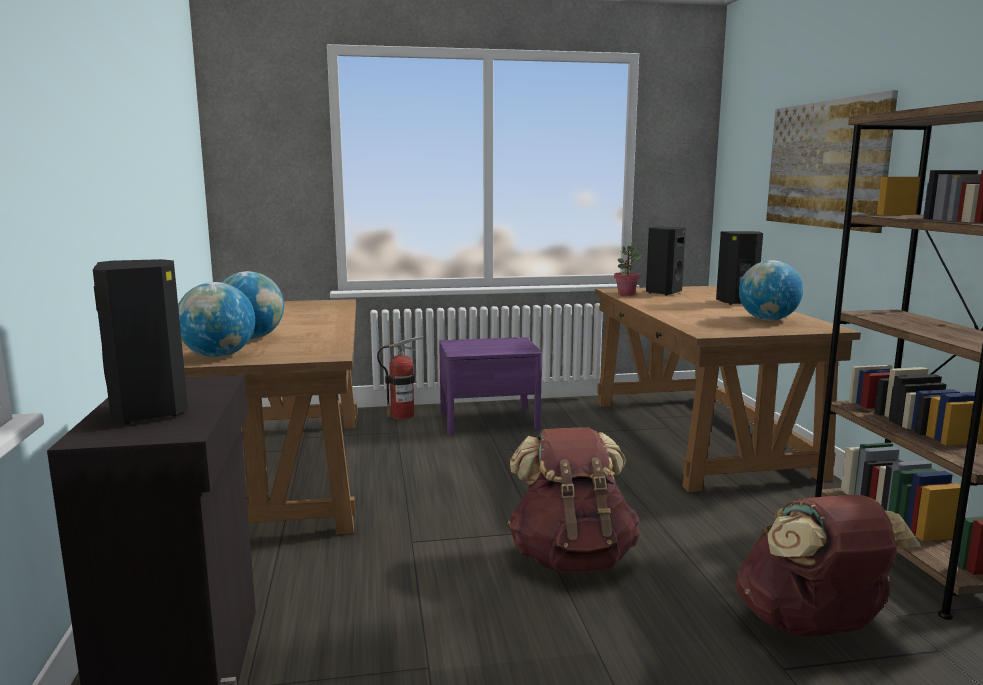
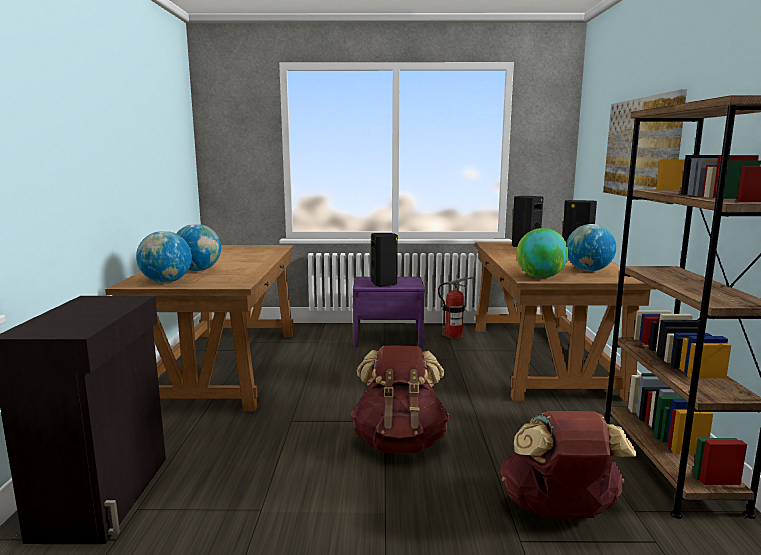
camera: 10 degrees right, 0 degrees up
(151, 411) = (72, 317): black speaker -> black speaker (384, 284)
(402, 415) = (328, 330): fire extinguisher -> fire extinguisher (453, 335)
(626, 294) = (494, 247): potted plant -> none
(718, 330) = (540, 277): none -> globe

